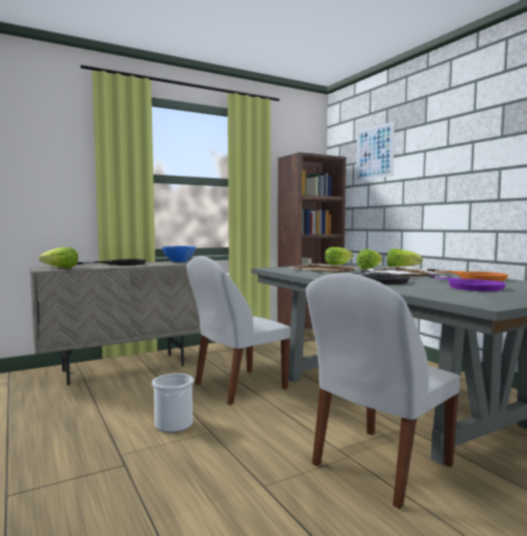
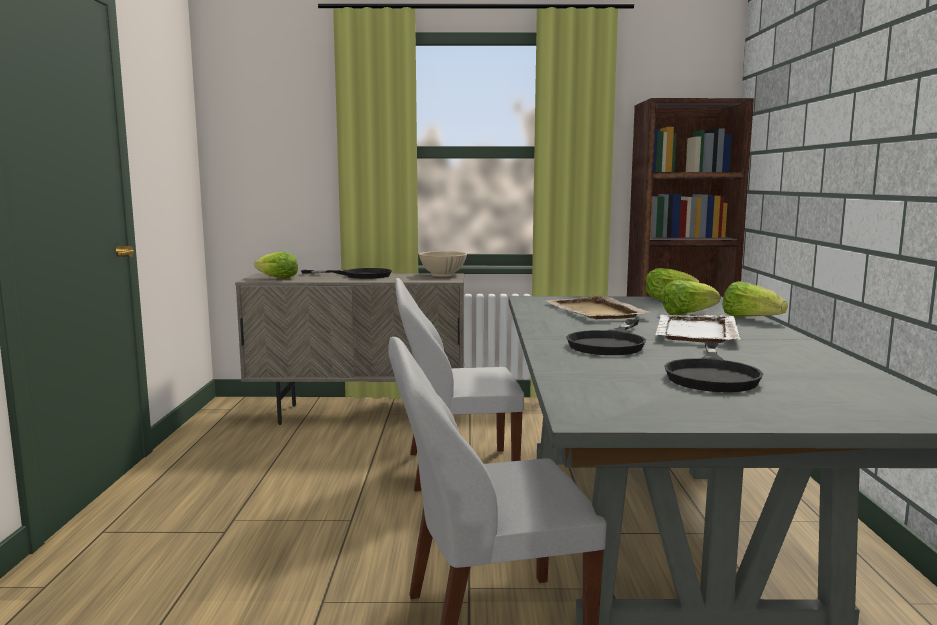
camera: 30 degrees right, 5 degrees up
(173, 424) = (324, 499): bucket -> none
(179, 261) = (442, 275): blue bowl -> beige bowl
(374, 152) = (792, 90): picture -> none
(469, 286) = (712, 375): purple frying pan -> black frying pan
(474, 277) = (805, 356): orange frying pan -> none

